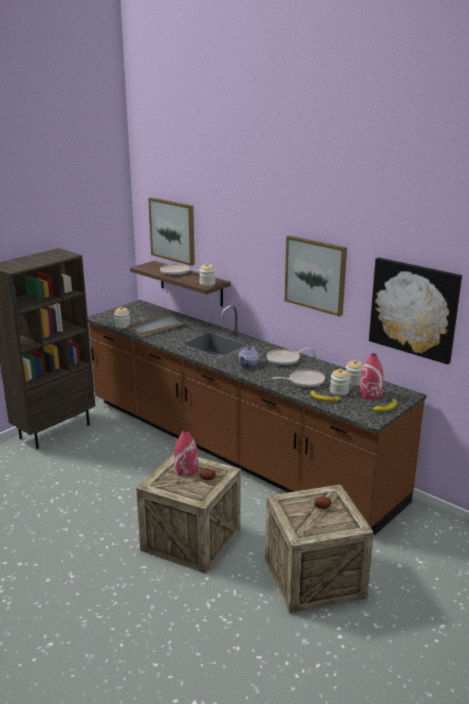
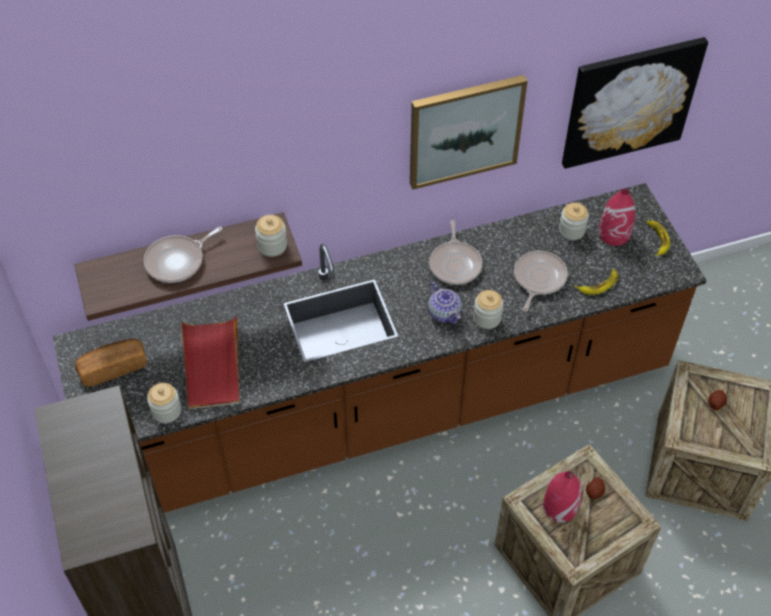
camera: 60 degrees left, 30 degrees up
(134, 312) = (113, 368): none -> bread
(156, 327) = (212, 365): grey tray -> red tray
(173, 230) = (120, 200): picture -> none
(339, 392) = (589, 260): jar -> jar (487, 318)

